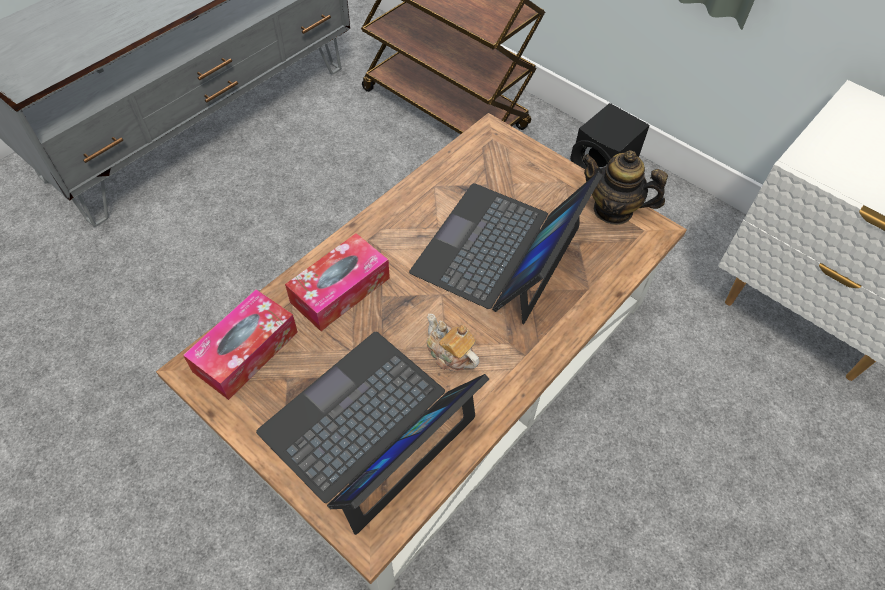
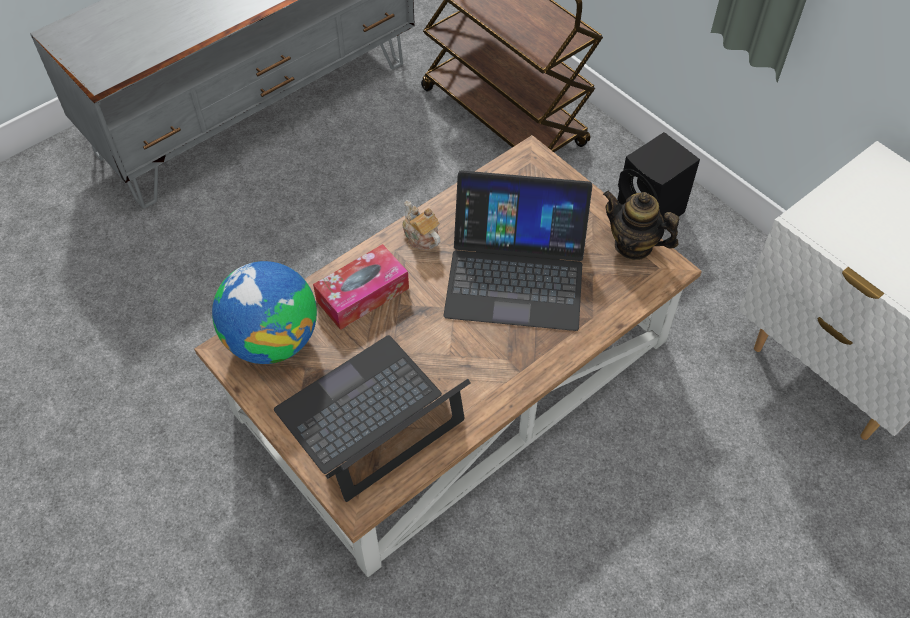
camera: 10 degrees right, 0 degrees up
(246, 351) = (272, 340): tissue box -> globe
(449, 354) = (452, 363): teapot -> teapot (421, 237)
(500, 251) = (516, 274): laptop -> laptop turned 120 degrees counterclockwise

